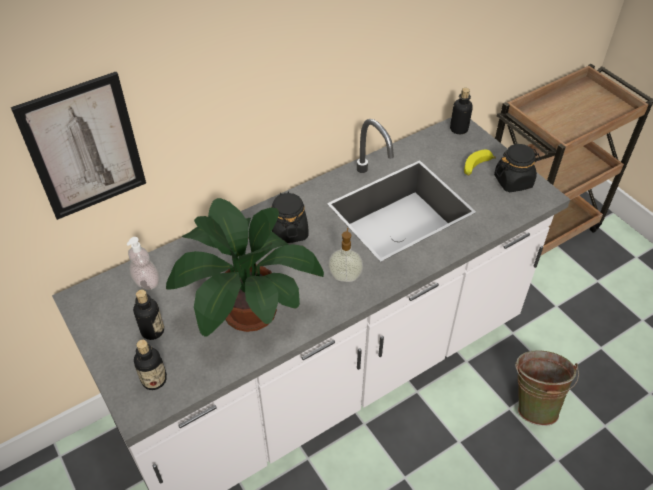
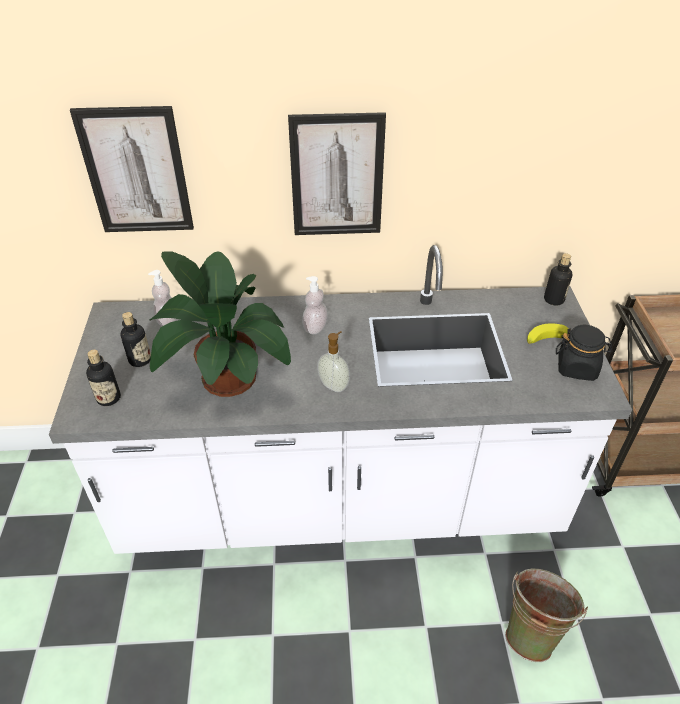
camera: 30 degrees right, 5 degrees down
(272, 86) = (337, 176): none -> picture
(289, 231) = (315, 327): black jar -> soap dispenser

